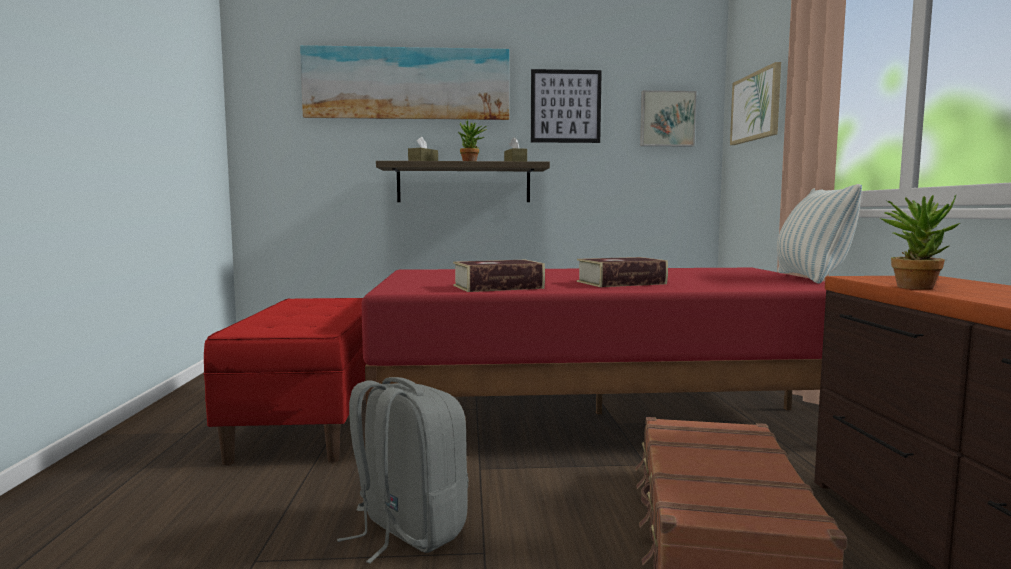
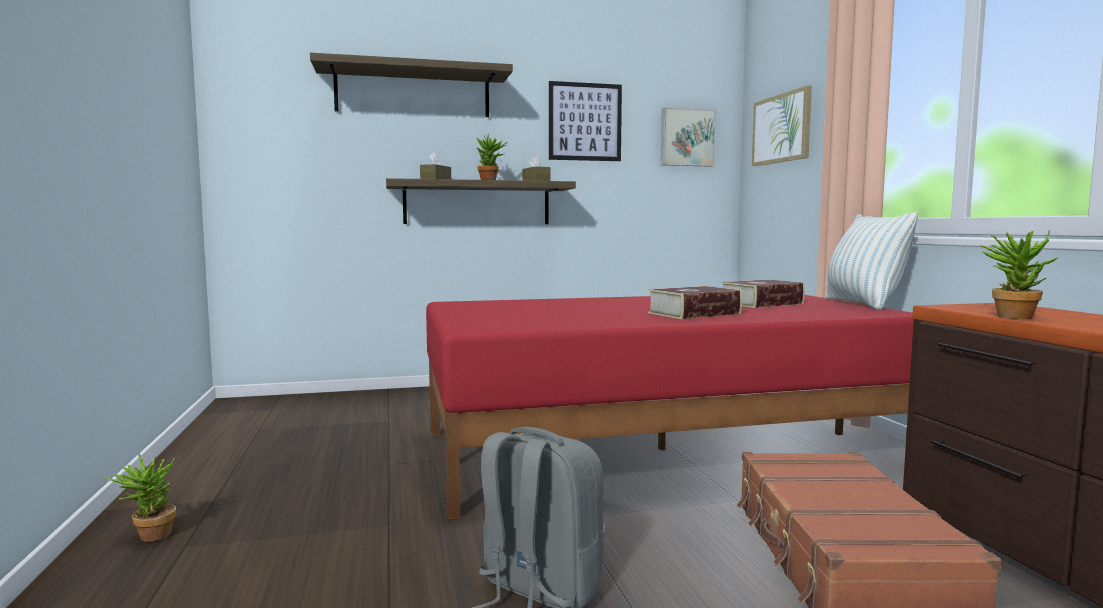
camera: 10 degrees left, 0 degrees up
(121, 458) = (148, 536): none -> potted plant
(313, 419) = (356, 475): red bench -> none
(406, 84) = (413, 92): picture -> shelf
(498, 287) = (577, 322): book -> book (762, 303)

